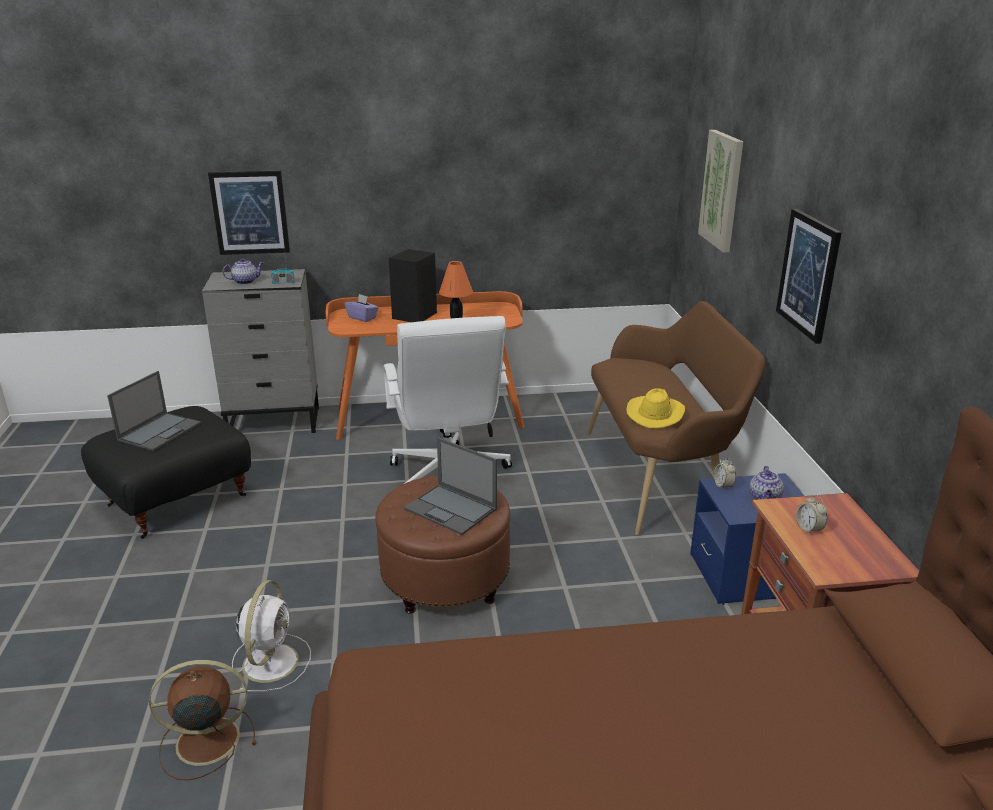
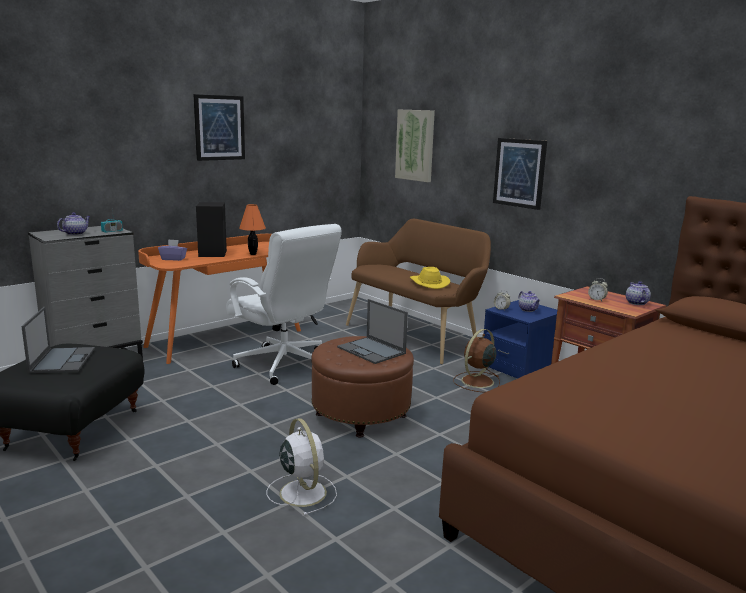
camera: 35 degrees left, 10 degrees down
(204, 741) = (318, 551): brown fan -> brown fan (476, 382)
(250, 212) = (64, 176): picture -> picture (219, 128)
(451, 509) = (372, 350): laptop -> laptop turned 45 degrees clockwise
(871, 556) = (636, 303): none -> teapot

